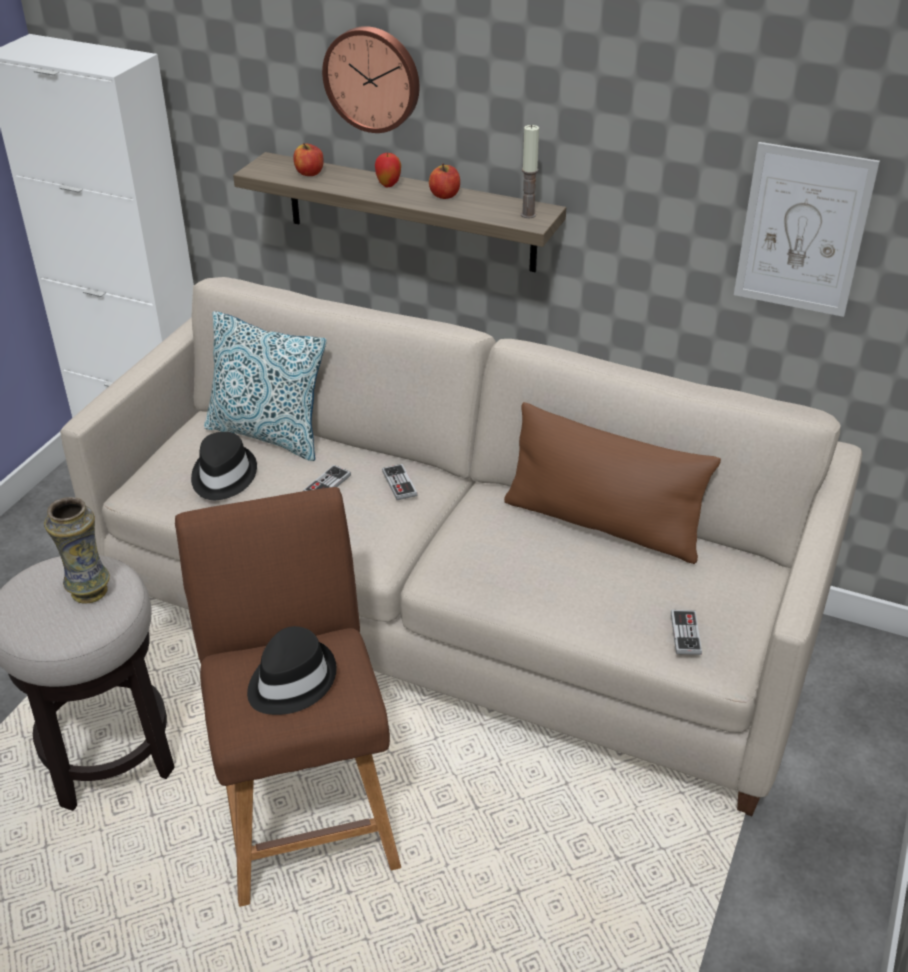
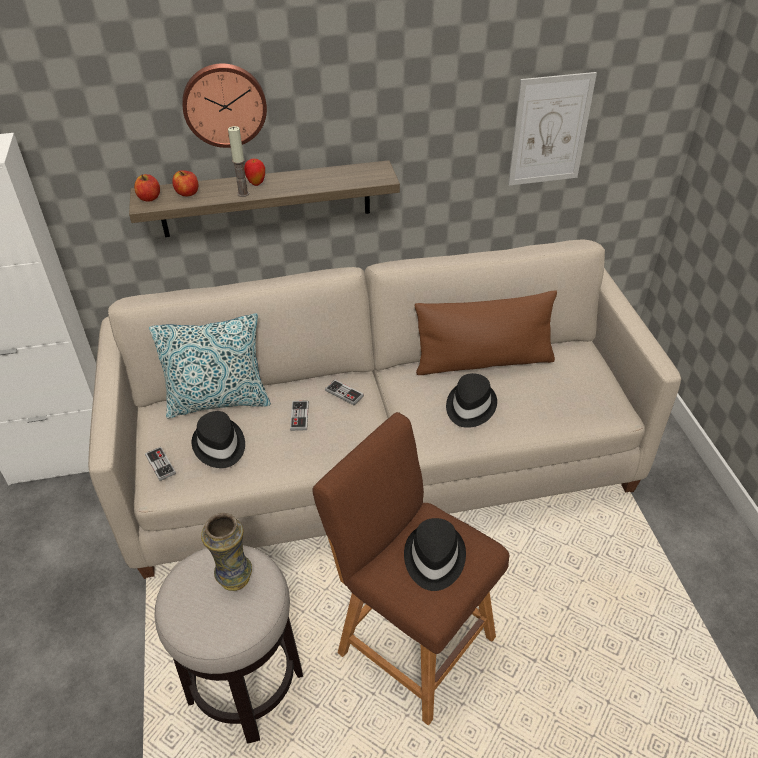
camera: 35 degrees left, 5 degrees up
(445, 195) = (304, 178): apple -> apple (149, 198)
(524, 562) = (469, 406): none -> black hat
(528, 215) = (374, 173): candle -> candle (243, 194)
(685, 633) = (588, 405): game controller -> game controller (160, 464)

